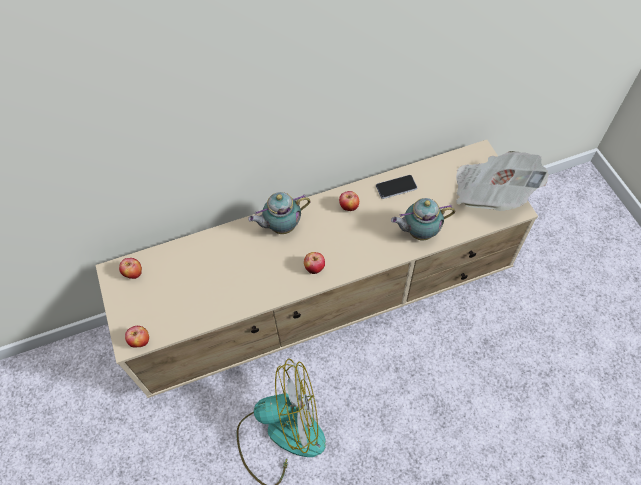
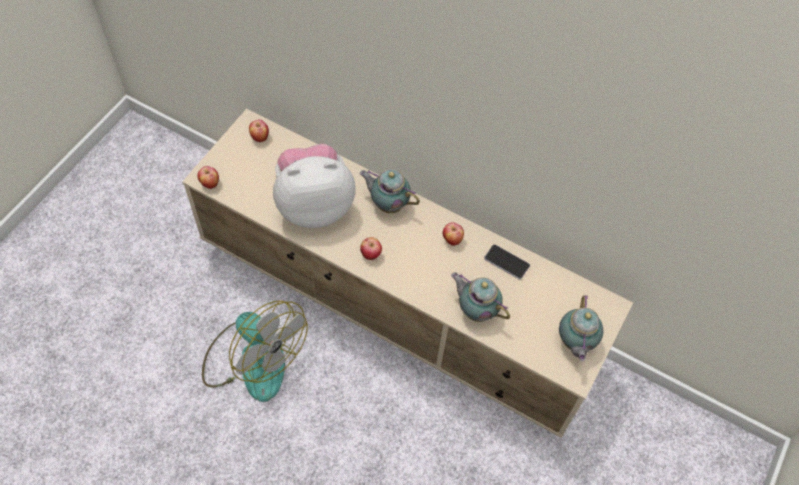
camera: 45 degrees right, 0 degrees up
(235, 277) = (314, 205): none -> plush toy
(491, 192) = (574, 343): newspaper -> teapot

